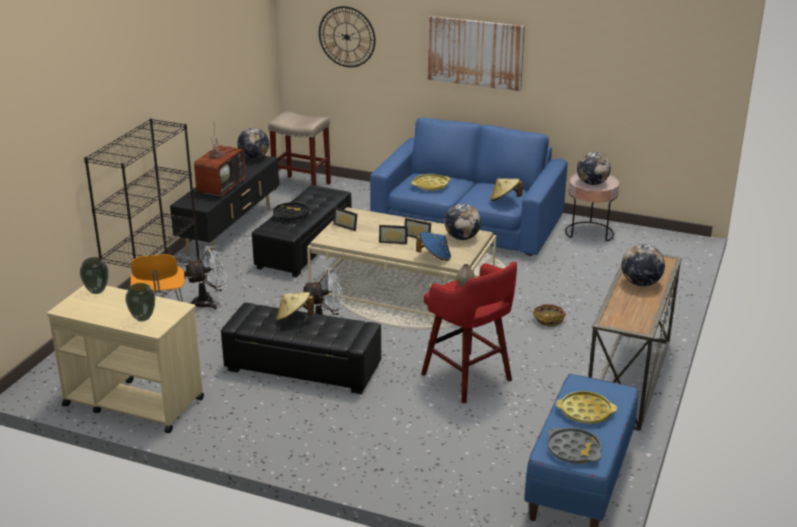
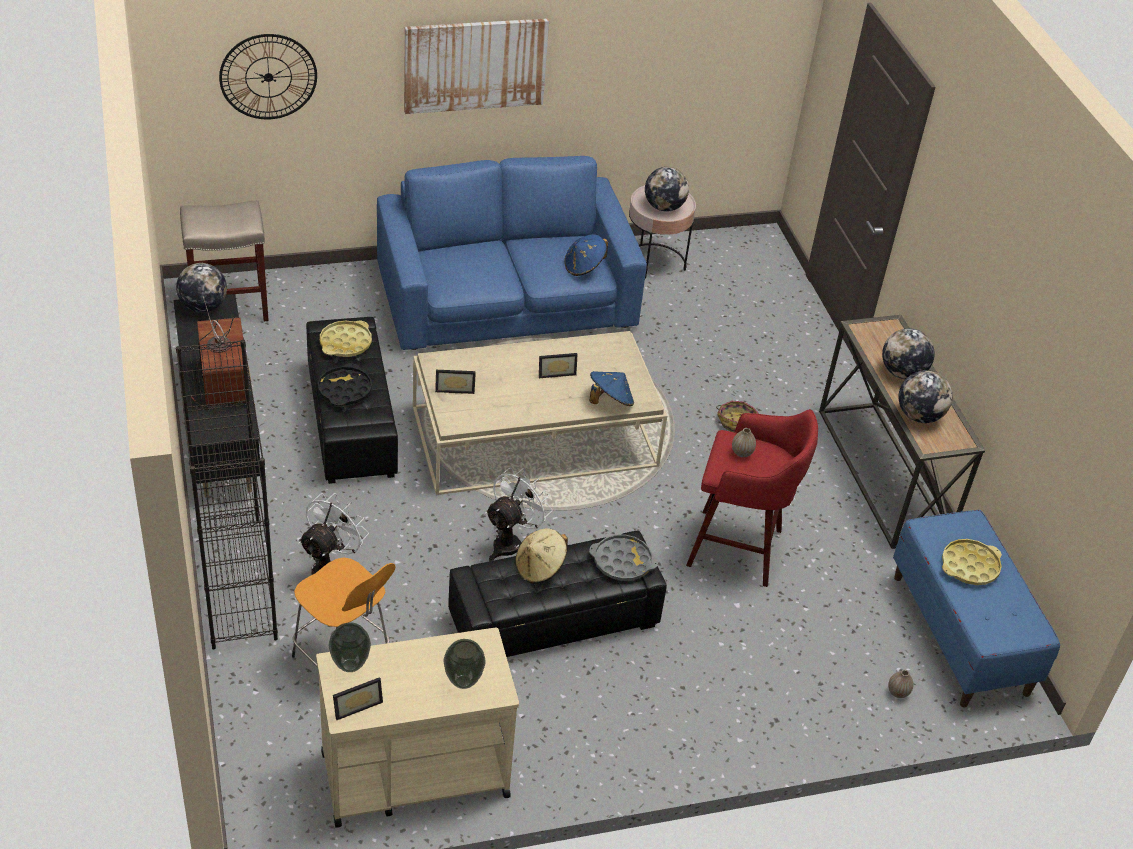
camera: 40 degrees left, 15 degrees up
(393, 241) = (537, 393): picture frame -> picture frame (356, 704)
(431, 185) = (474, 272): yellow tray -> yellow tray (345, 343)
(462, 238) = (607, 355): globe -> globe (919, 415)
(489, 491) = (898, 692): none -> vase
(504, 200) = (584, 267): beige hat -> blue hat
(573, 450) = (1006, 623): grey tray -> grey tray (622, 562)

